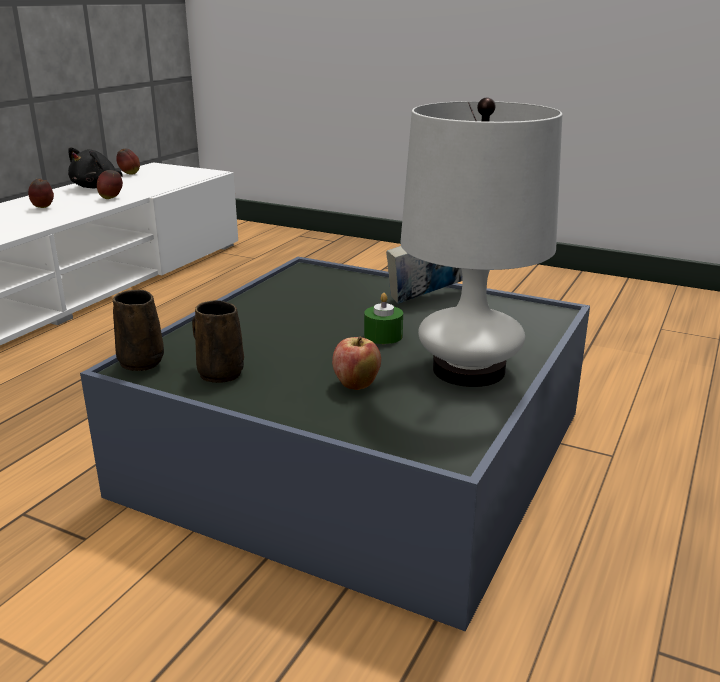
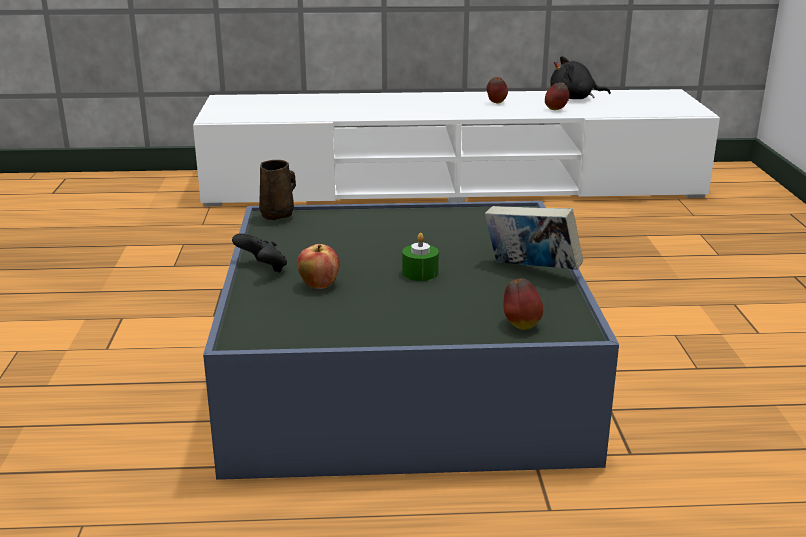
camera: 60 degrees right, 0 degrees up
(129, 174) = (629, 94): apple -> apple (520, 325)
(219, 373) = (292, 240): brown mug -> none
(277, 405) = (263, 269): none -> black game controller
(468, 370) = (393, 318): white table lamp -> none

